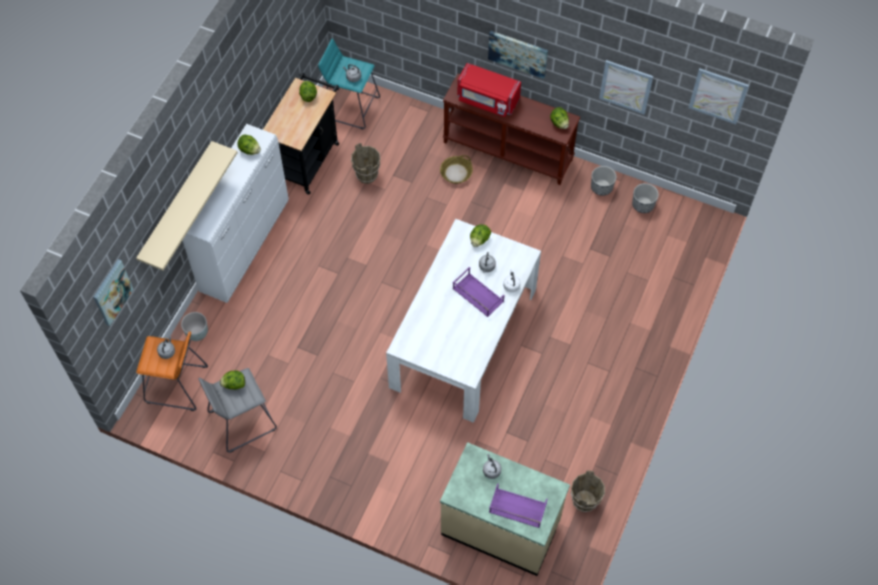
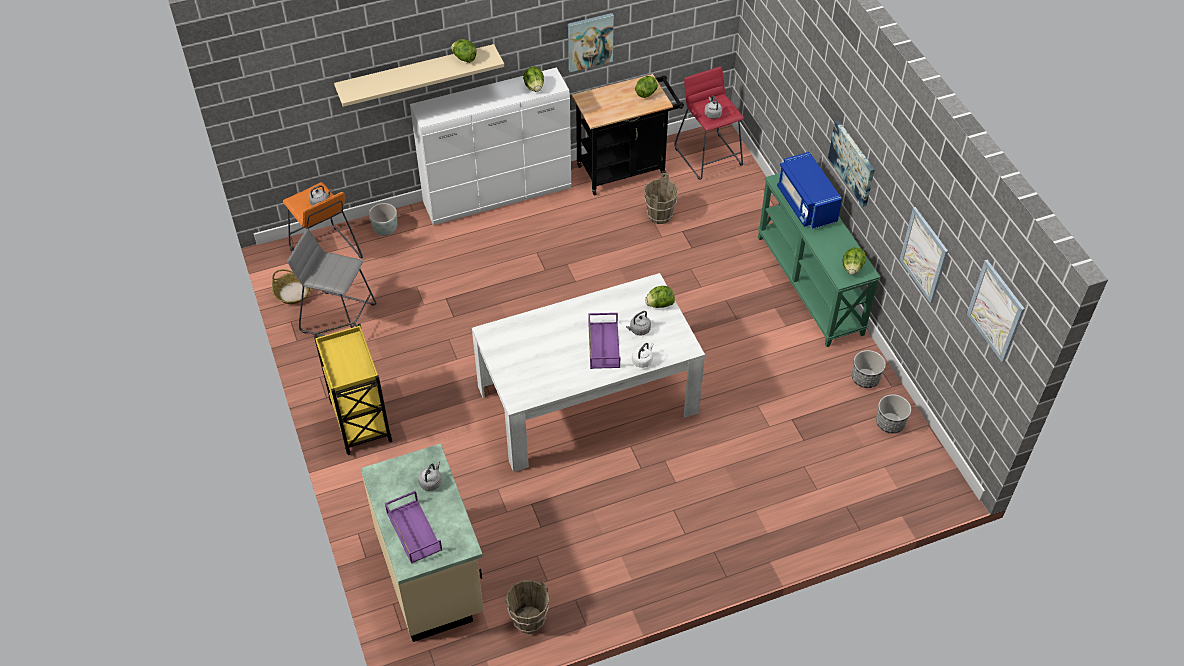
camera: 45 degrees right, 10 degrees down
(112, 292) = (286, 91): picture -> picture (590, 41)
(234, 384) = (336, 262): lettuce -> lettuce (464, 58)
(341, 475) = (360, 419): none -> yellow cart
(350, 107) = (708, 156): turquoise stool -> red stool
(456, 173) = (739, 269): basket -> basket (293, 292)
(487, 100) = (806, 204): red microwave -> blue microwave
(508, 150) = (810, 285): brown console table -> green console table

